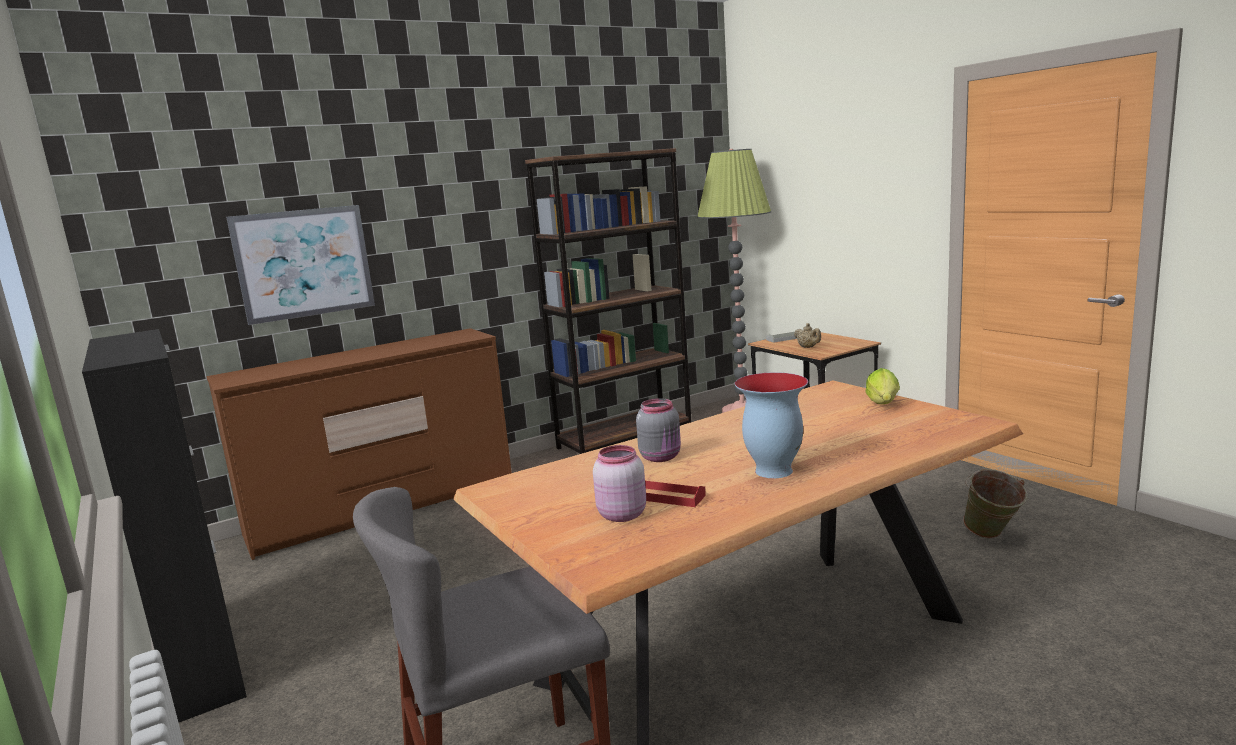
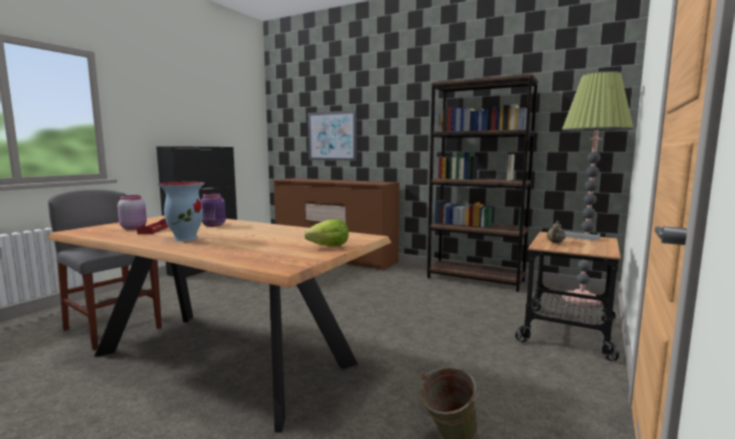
camera: 60 degrees right, 5 degrees down
(661, 457) = (213, 225): grey jar -> purple jar

